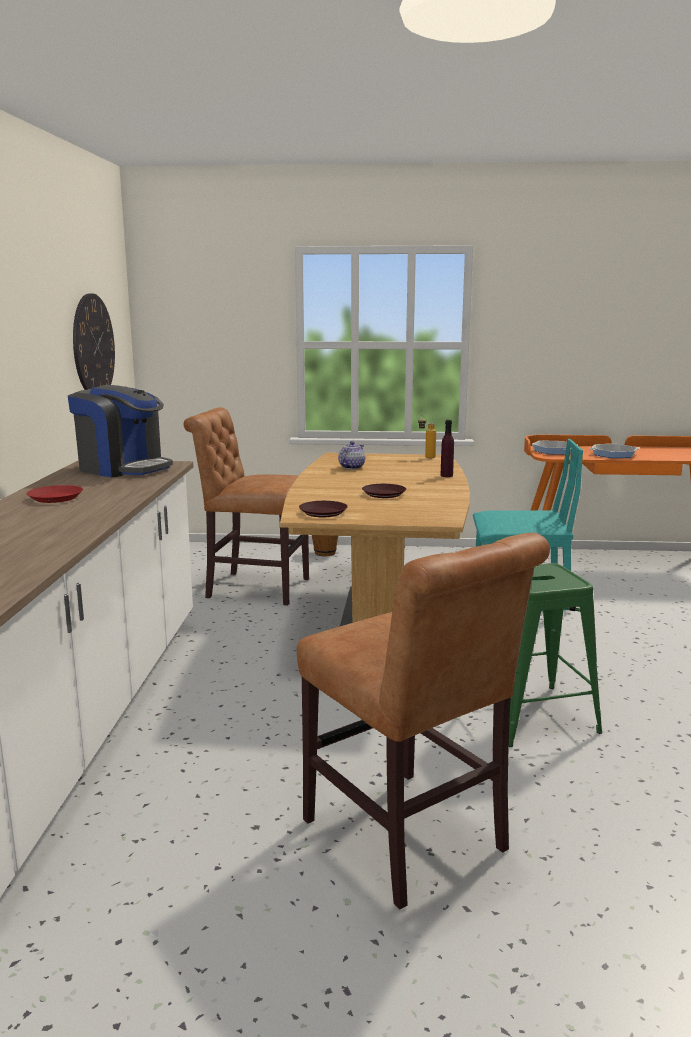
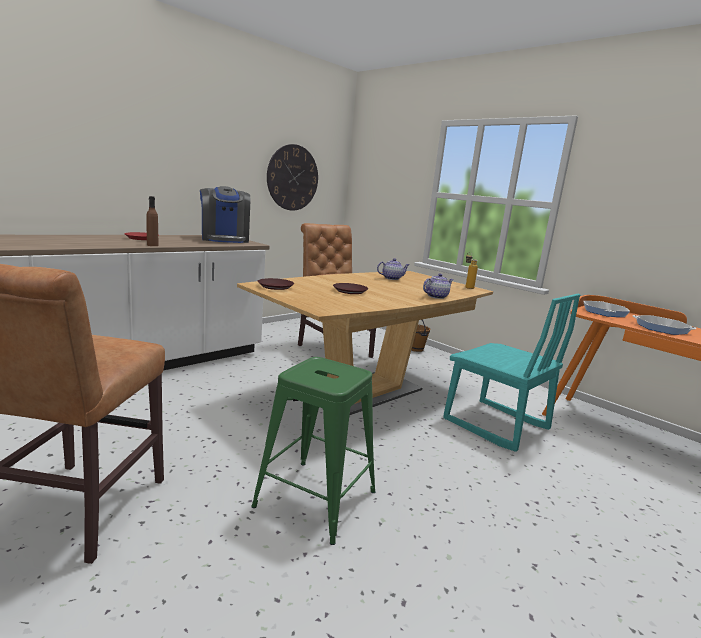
camera: 40 degrees right, 0 degrees up
(125, 502) = (152, 245): none -> brown bottle
(446, 475) = (436, 296): purple bottle -> teapot

